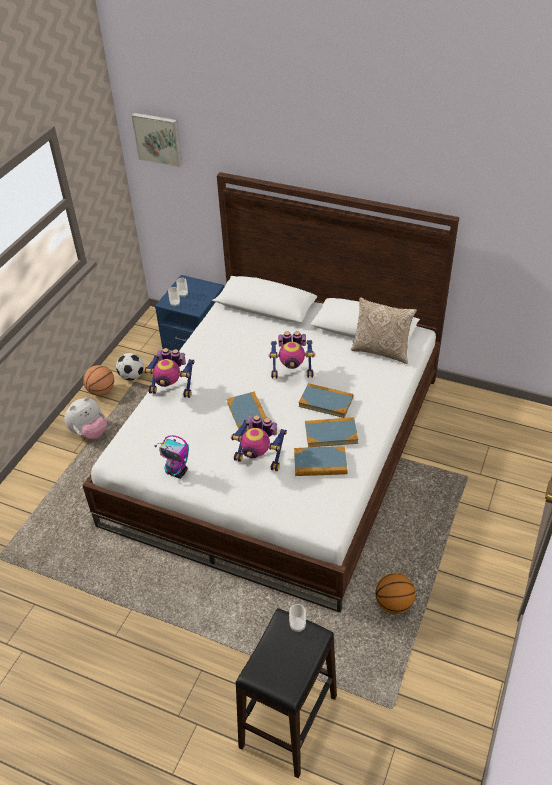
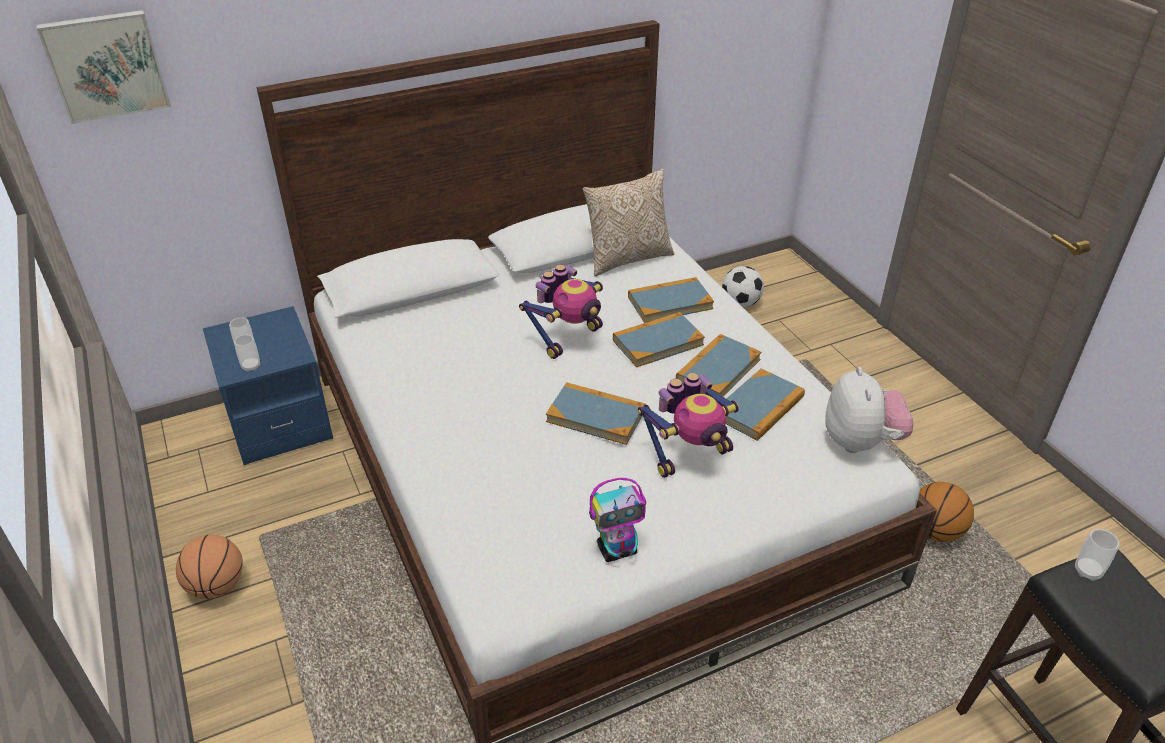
camera: 50 degrees left, 5 degrees down
(89, 432) = (280, 656): plush toy -> plush toy (860, 442)
(132, 376) = (244, 532): football -> football (740, 303)
(172, 390) = (442, 459): toy robot -> none
(363, 387) = (670, 303): none -> book

